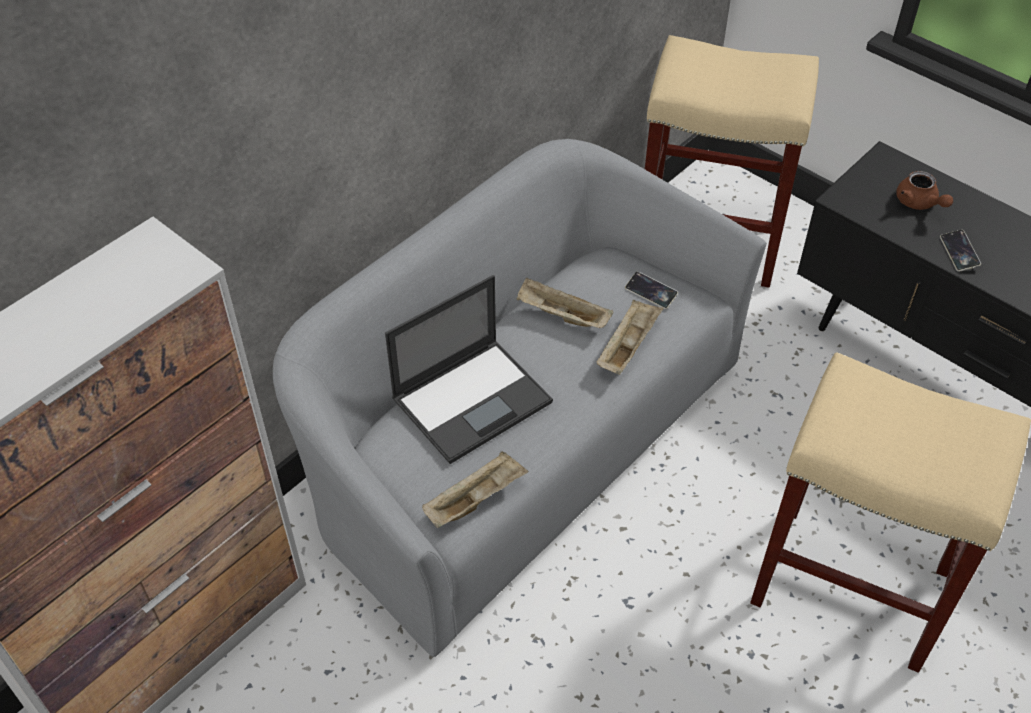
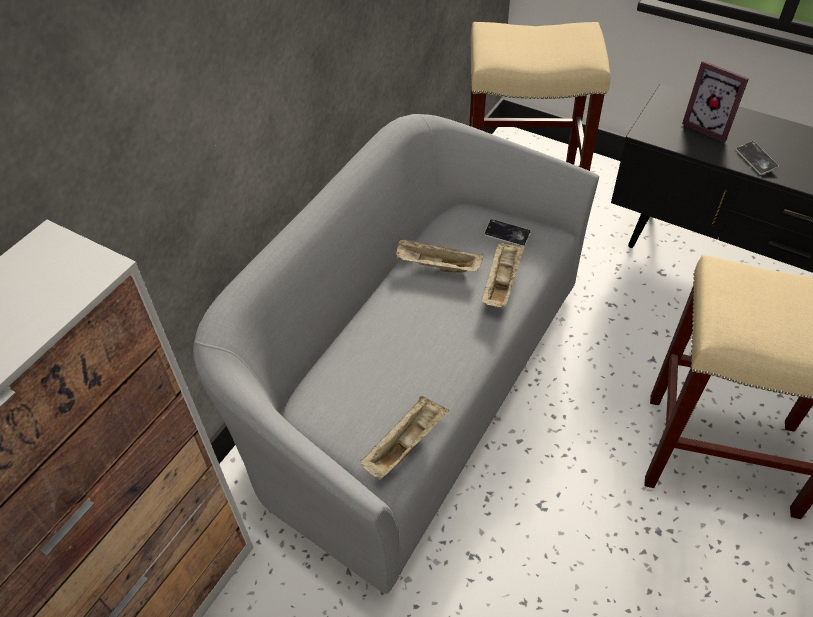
camera: 10 degrees left, 0 degrees up
(473, 399) = (379, 353): laptop -> none
(919, 203) = (709, 126): brown teapot -> picture frame

